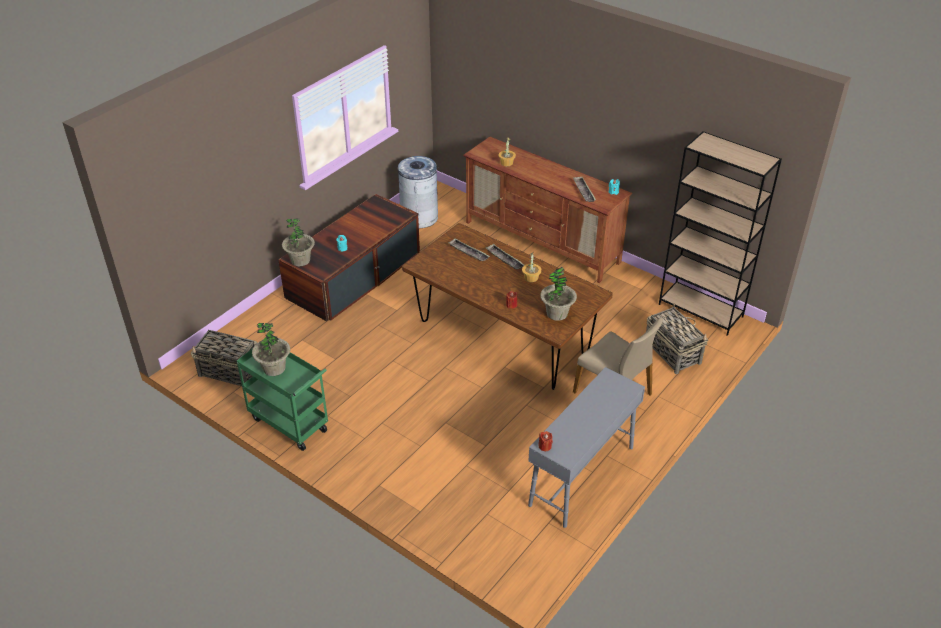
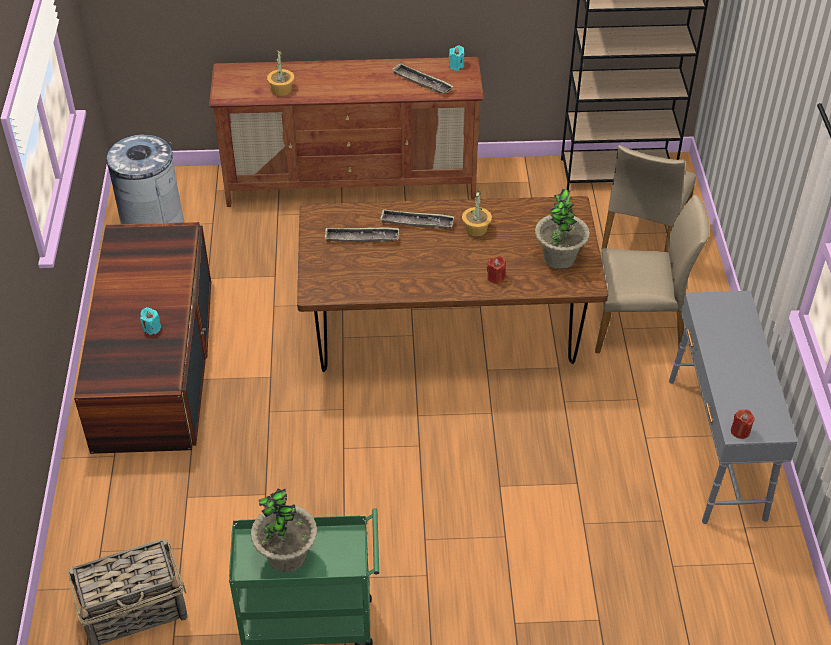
camera: 40 degrees left, 5 degrees up
(300, 260) = (111, 380): potted plant -> none
(672, 352) = (642, 239): basket -> beige chair

